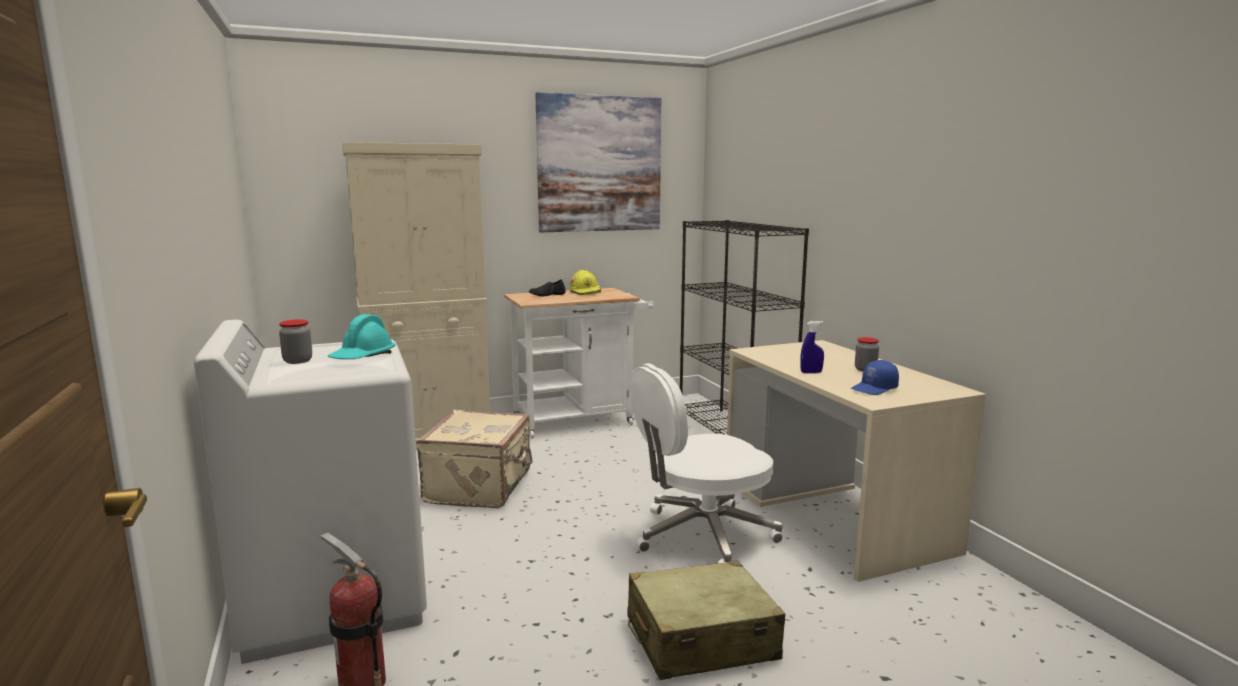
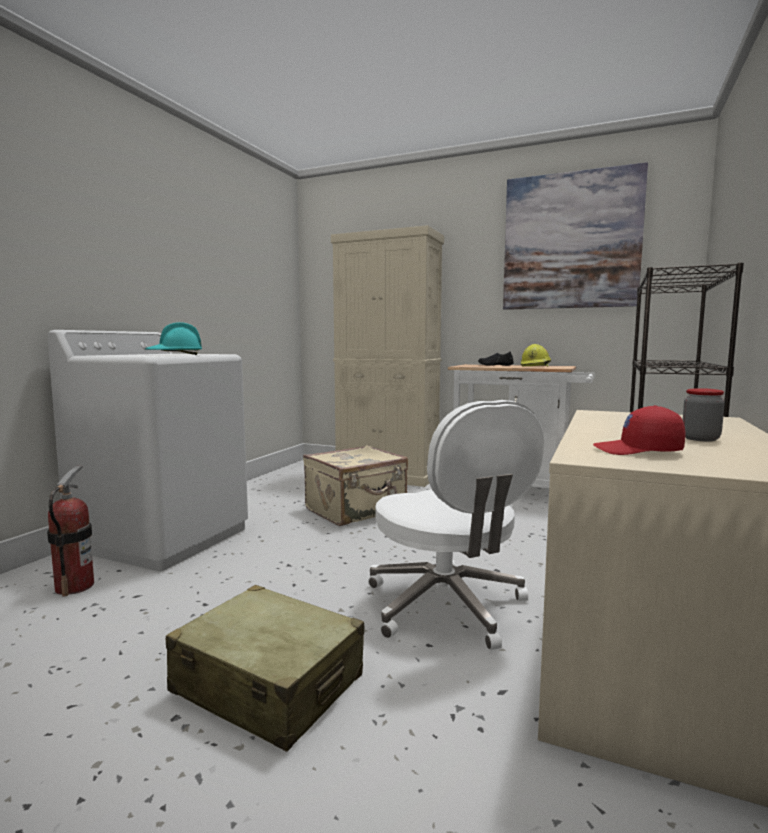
camera: 45 degrees right, 5 degrees down
(297, 361) = (146, 354): jar -> none
(702, 536) = (447, 607): white office chair -> white office chair turned 135 degrees counterclockwise
(811, 372) = (602, 430): blue spray bottle -> none
(874, 389) = (638, 451): blue cap -> red cap

